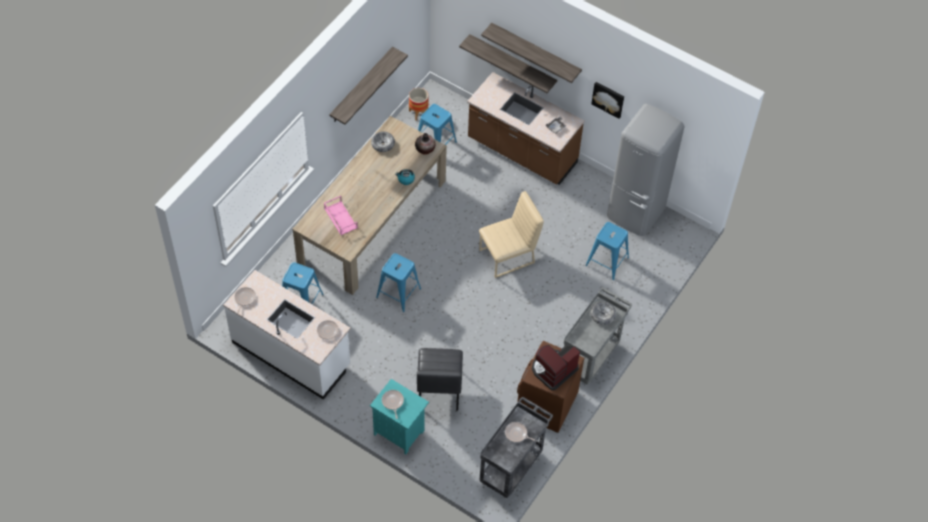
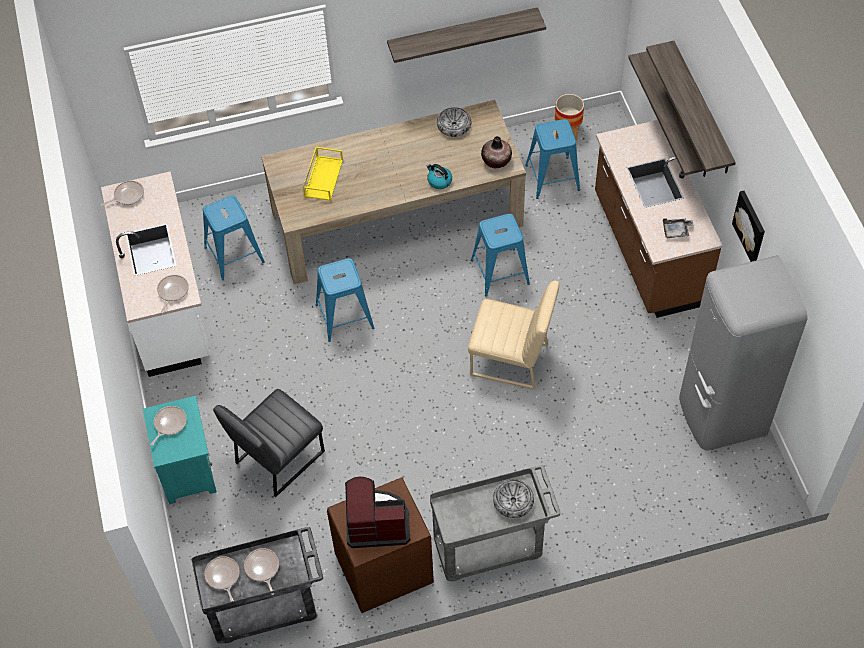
camera: 45 degrees right, 0 degrees up
(340, 218) = (323, 177): pink tray -> yellow tray
(502, 452) = (223, 576): none -> frying pan
(607, 261) = (627, 449): blue stool -> blue stool (500, 272)

